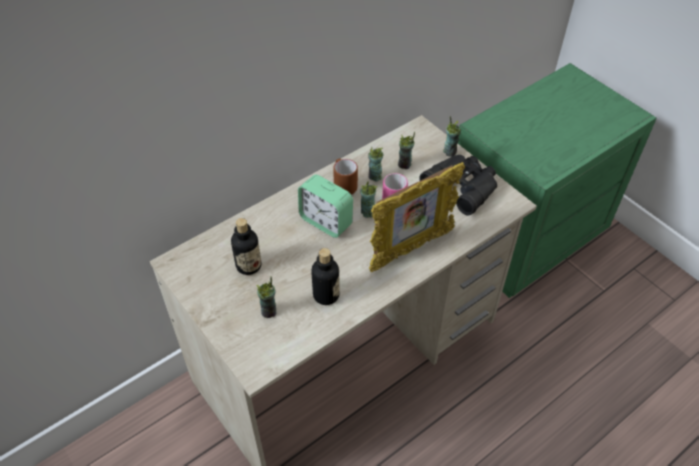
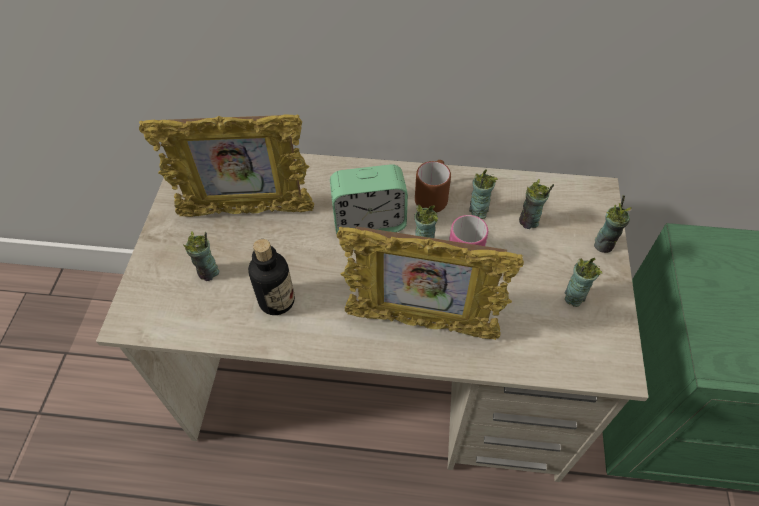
camera: 45 degrees right, 5 degrees up
(248, 265) = (246, 211): bottle -> picture frame
(326, 221) = (369, 222): alarm clock -> alarm clock turned 90 degrees counterclockwise
(463, 185) = (574, 296): black binoculars -> cup

